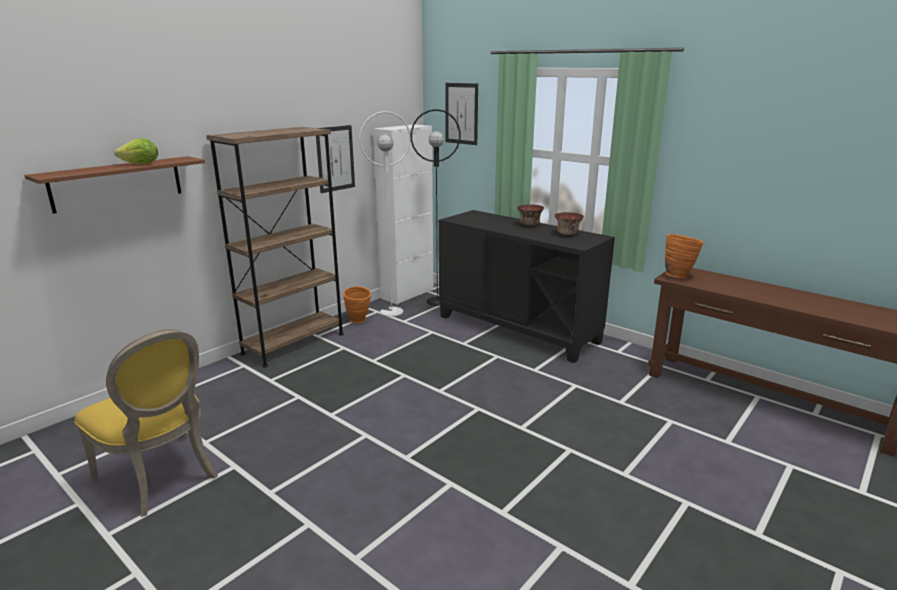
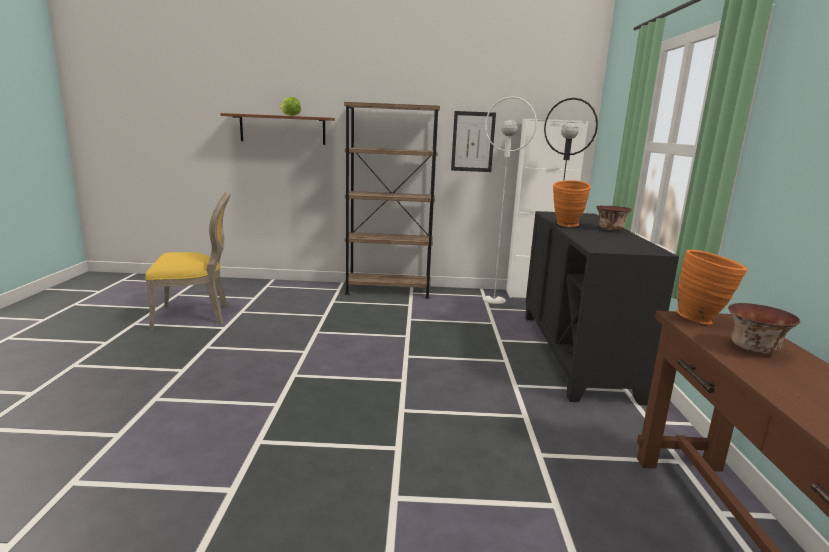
camera: 50 degrees right, 5 degrees down
(162, 478) = (195, 315): yellow chair -> yellow chair turned 105 degrees counterclockwise
(359, 321) = (456, 296): orange vase -> orange vase (567, 226)
(461, 113) = (618, 107): picture -> none
(567, 234) = (625, 242): bowl -> bowl (754, 349)

